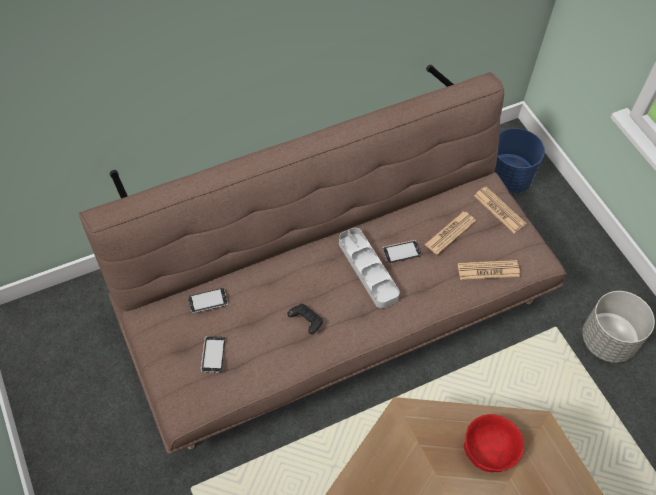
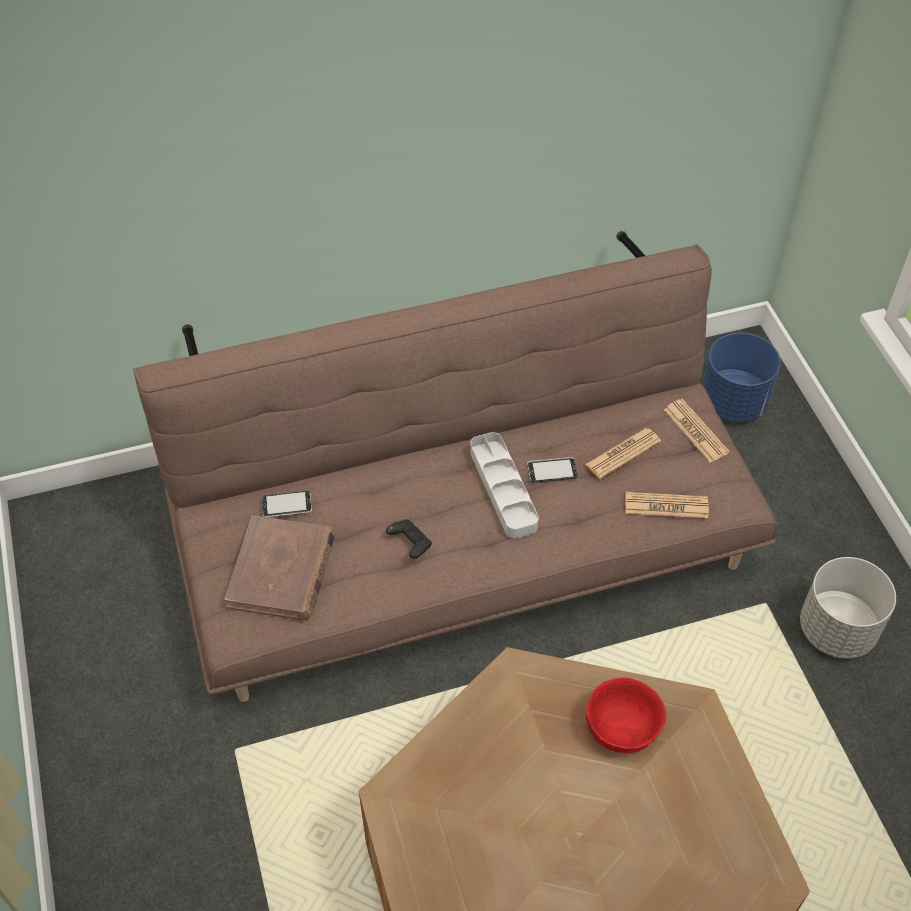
camera: 10 degrees right, 5 degrees down
(213, 355) = (282, 571): phone -> brown book

